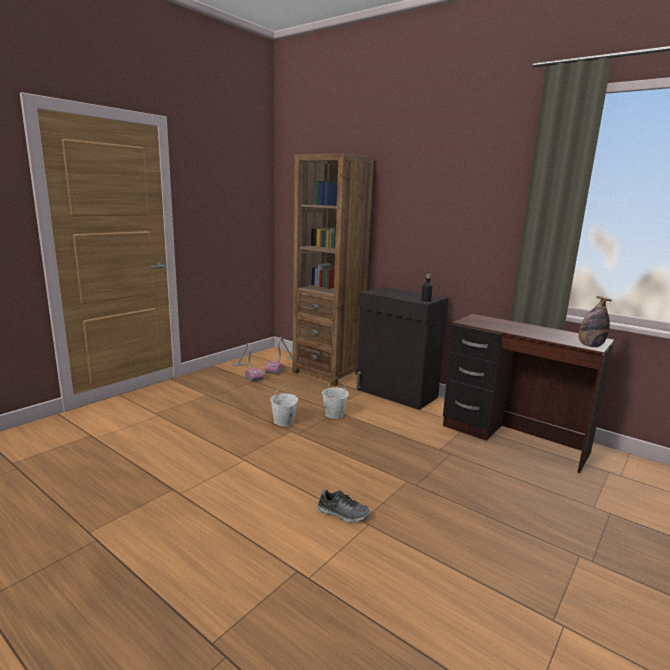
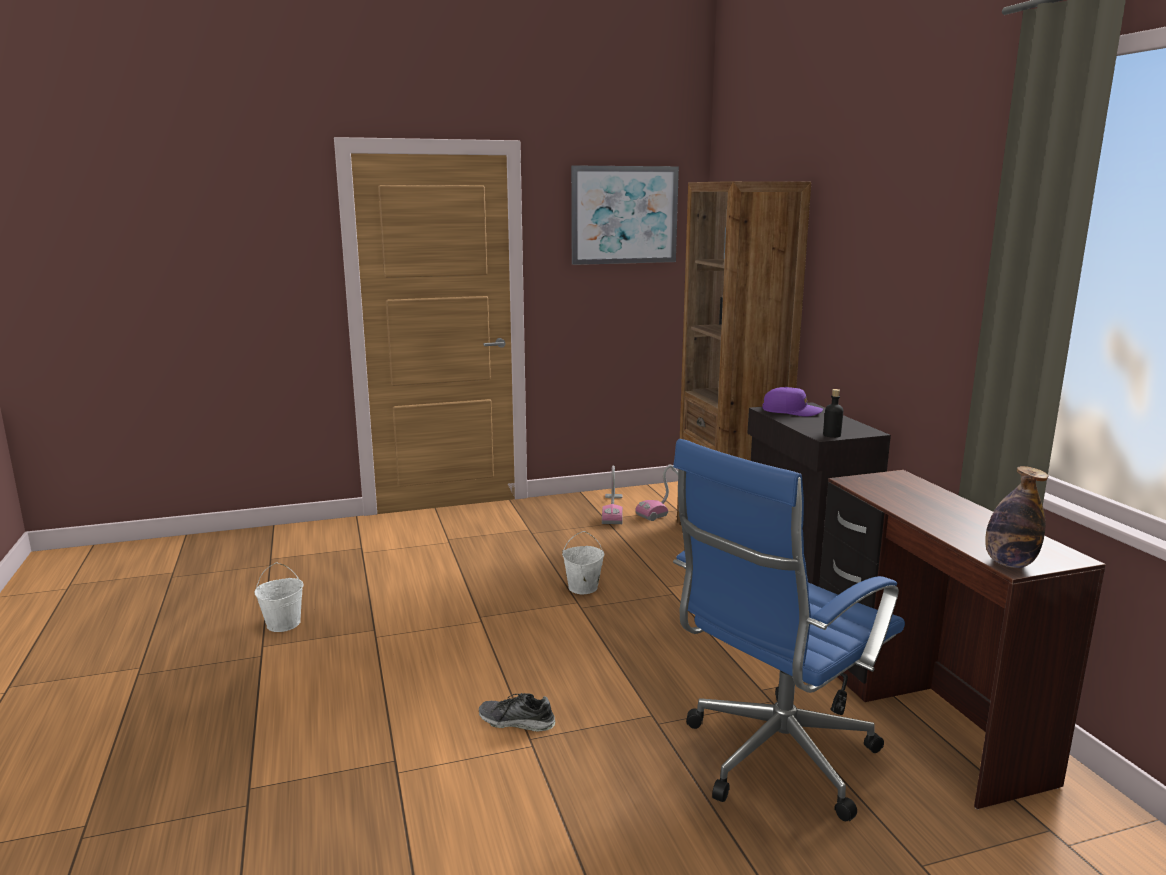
camera: 35 degrees right, 0 degrees up
(231, 176) = (624, 215): none -> picture
(334, 414) = (663, 595): white bucket -> white bucket (284, 623)
(342, 514) = (517, 722): shoe -> shoe turned 135 degrees clockwise
(384, 292) = (791, 411): none -> purple cap
(486, 482) = (774, 760): none -> blue office chair

